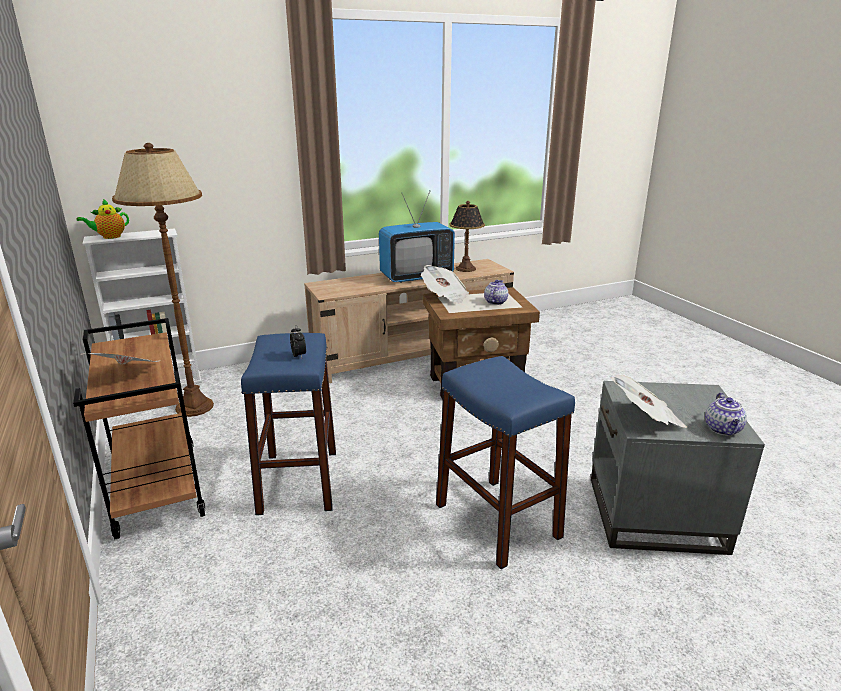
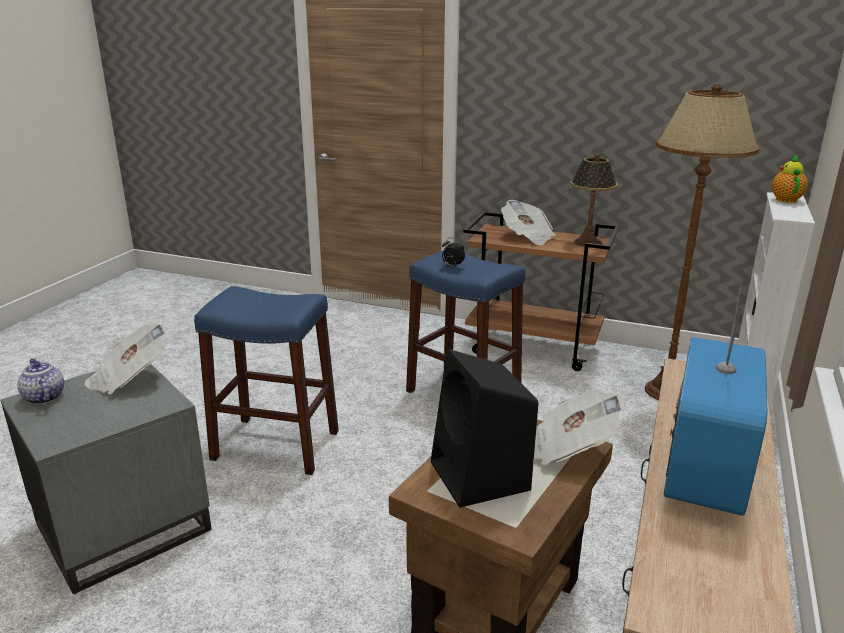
camera: 135 degrees right, 0 degrees up
(466, 269) = (714, 564): table lamp -> table lamp (587, 242)
(495, 302) = (481, 477): teapot -> black speaker

